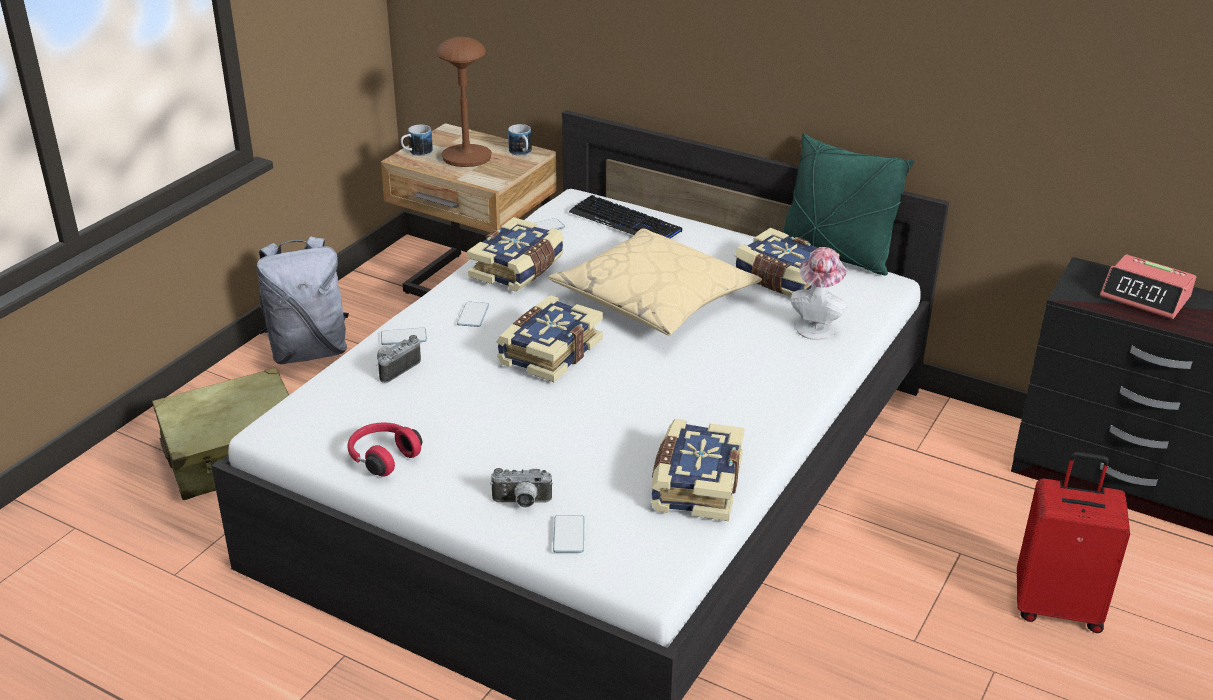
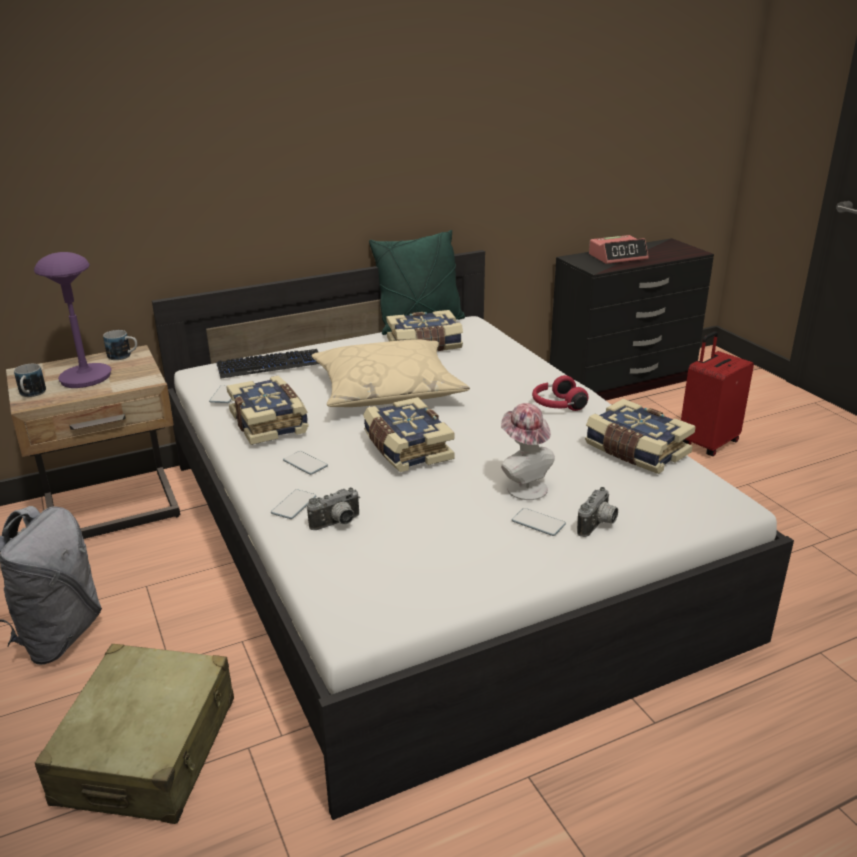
camera: 55 degrees left, 5 degrees down
(382, 457) = (469, 573): red headphones -> red headphones (557, 405)
(395, 368) = (337, 524): camera -> camera turned 105 degrees counterclockwise
(466, 158) = (86, 378): brown table lamp -> purple table lamp
(569, 535) = (659, 518): phone -> phone (538, 523)
(816, 326) = (493, 355): hat -> hat (523, 486)

